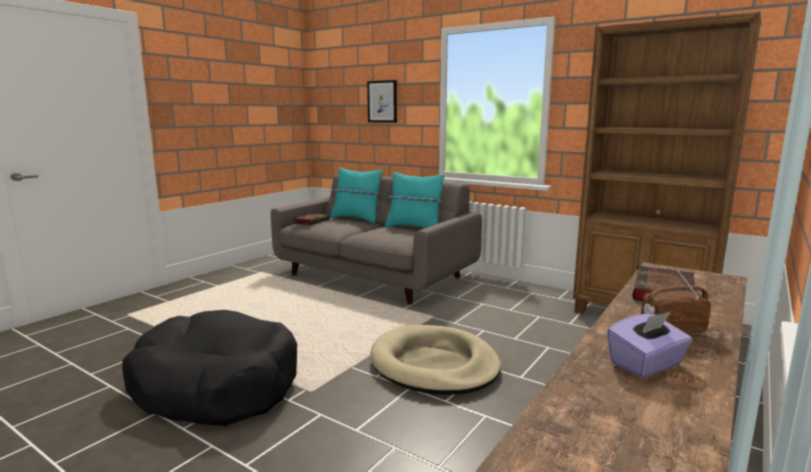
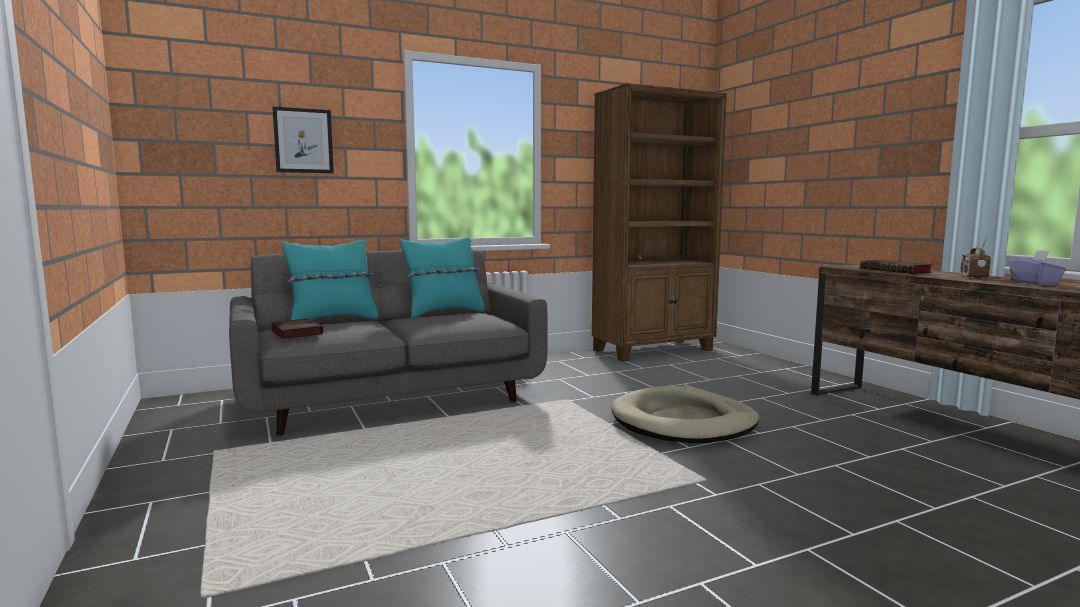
camera: 60 degrees left, 5 degrees down
(216, 385) = (644, 532): black dog bed -> none

